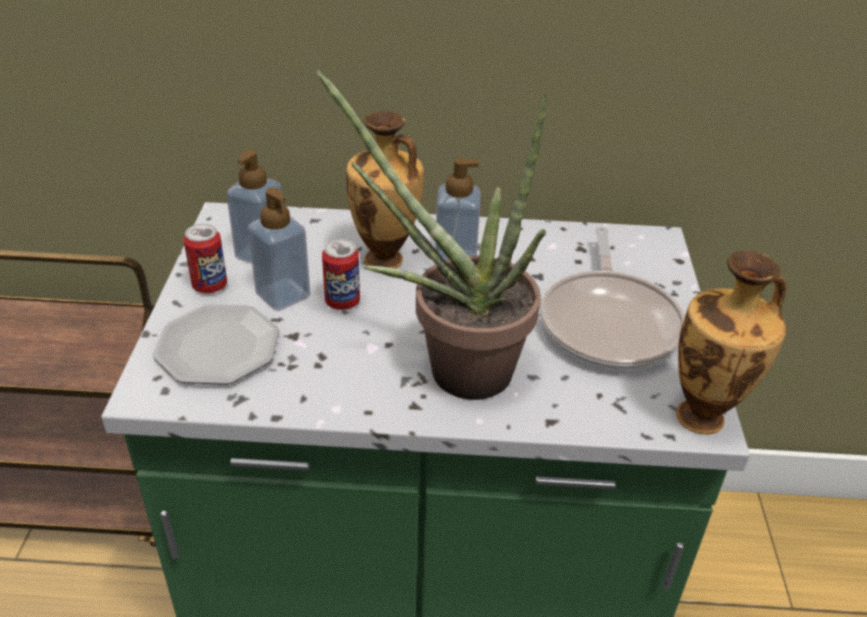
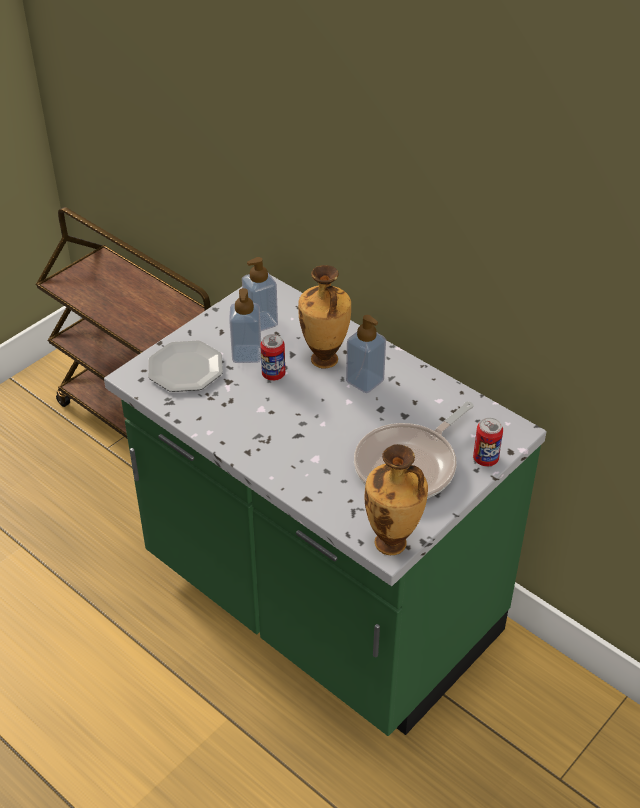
camera: 40 degrees right, 5 degrees up
(210, 286) = (215, 330): can -> can (485, 459)
(452, 368) = (289, 443): potted plant -> none

